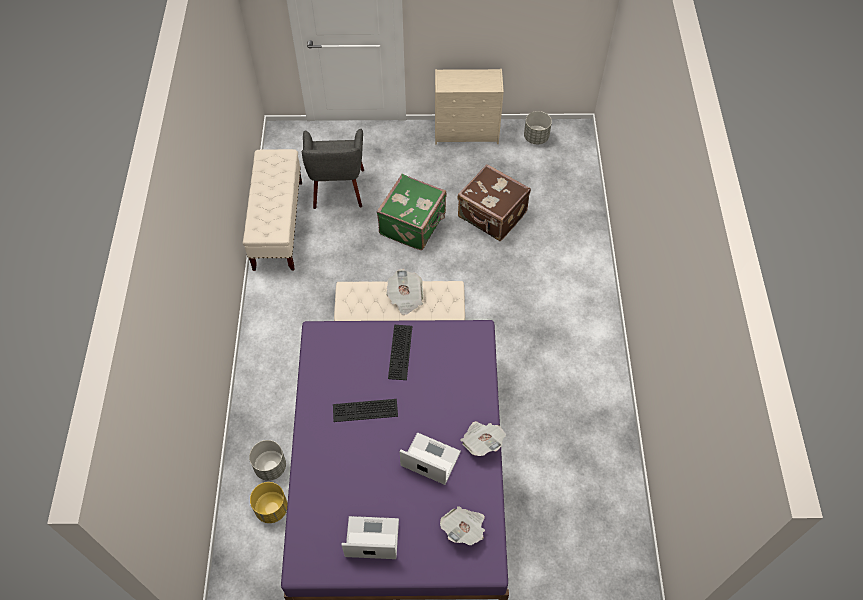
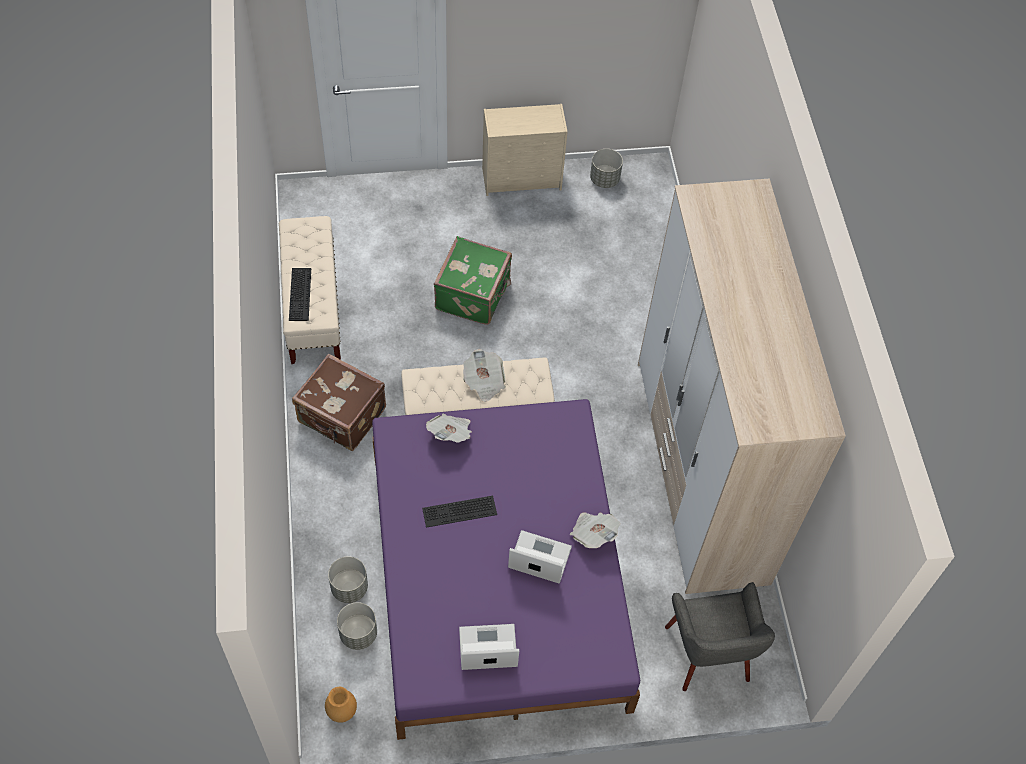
camera: 10 degrees left, 0 degrees up
(246, 578) = (341, 712): none -> brown vase
(272, 509) = (358, 634): yellow planter -> grey planter
(337, 189) = (377, 259): grey armchair -> grey armchair (708, 654)
(401, 352) = (490, 444): keyboard -> keyboard (301, 294)
(464, 529) = (586, 628): newspaper -> newspaper (451, 434)
(492, 216) = (564, 278): brown suitcase -> brown suitcase (341, 417)
(590, 391) = (700, 470): none -> wardrobe

